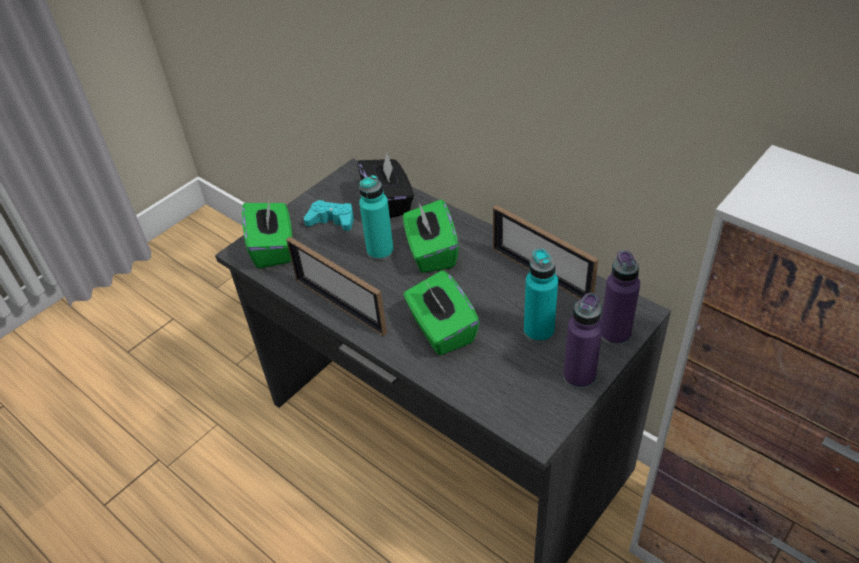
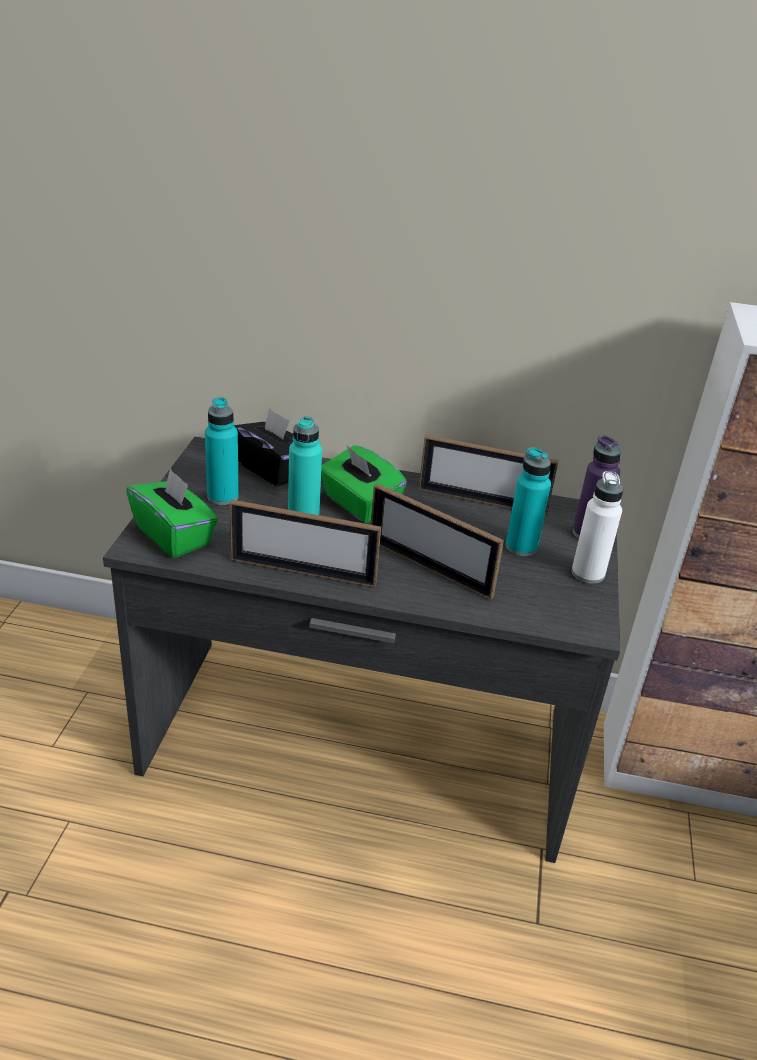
camera: 35 degrees left, 10 degrees down
(332, 221) = (223, 497): turquoise game controller -> turquoise bottle
(441, 330) = (429, 568): green tissue box -> picture frame
(579, 376) = (587, 573): purple bottle -> white bottle

